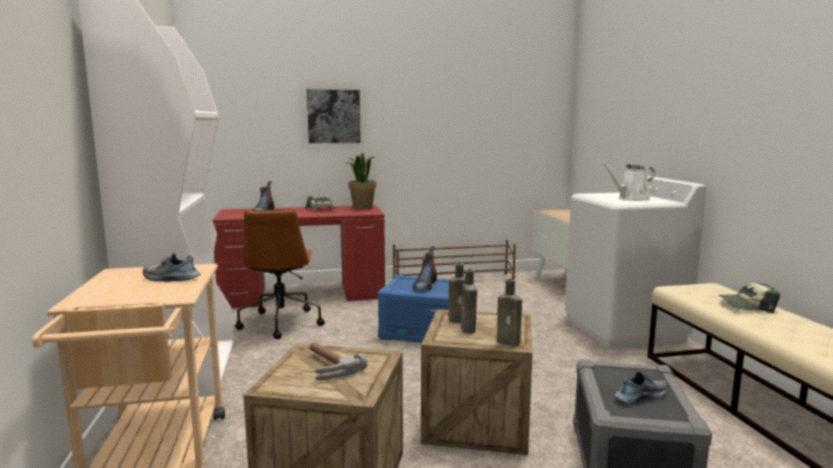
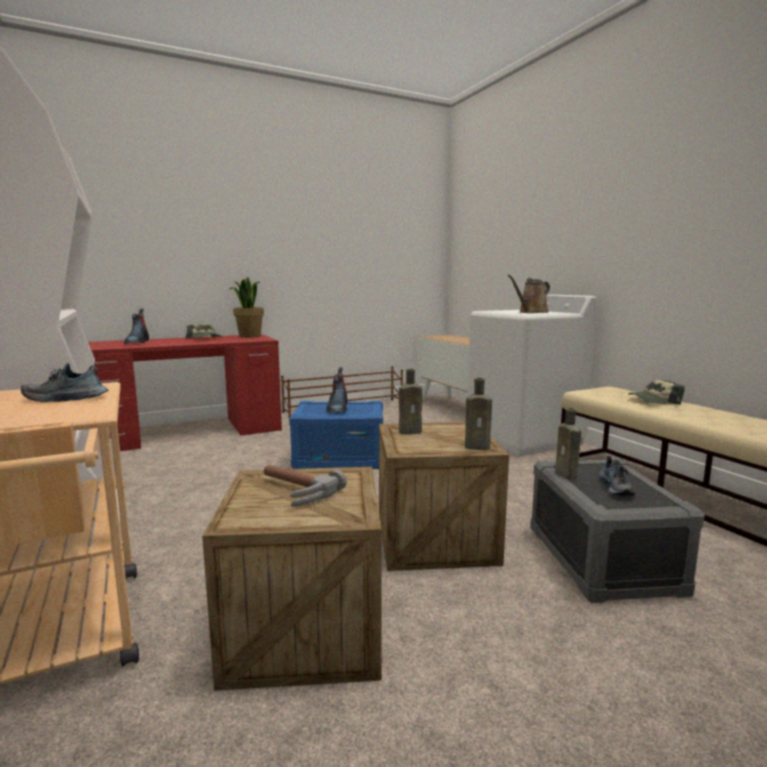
camera: 15 degrees left, 0 degrees up
(281, 322) = (172, 463): brown office chair -> none
(333, 116) = (212, 238): picture -> none
(468, 330) = (427, 439): brown bottle -> brown bottle (567, 475)
(631, 199) = (531, 312): white watering can -> brown watering can
(639, 396) = (616, 488): shoe -> shoe turned 135 degrees clockwise

